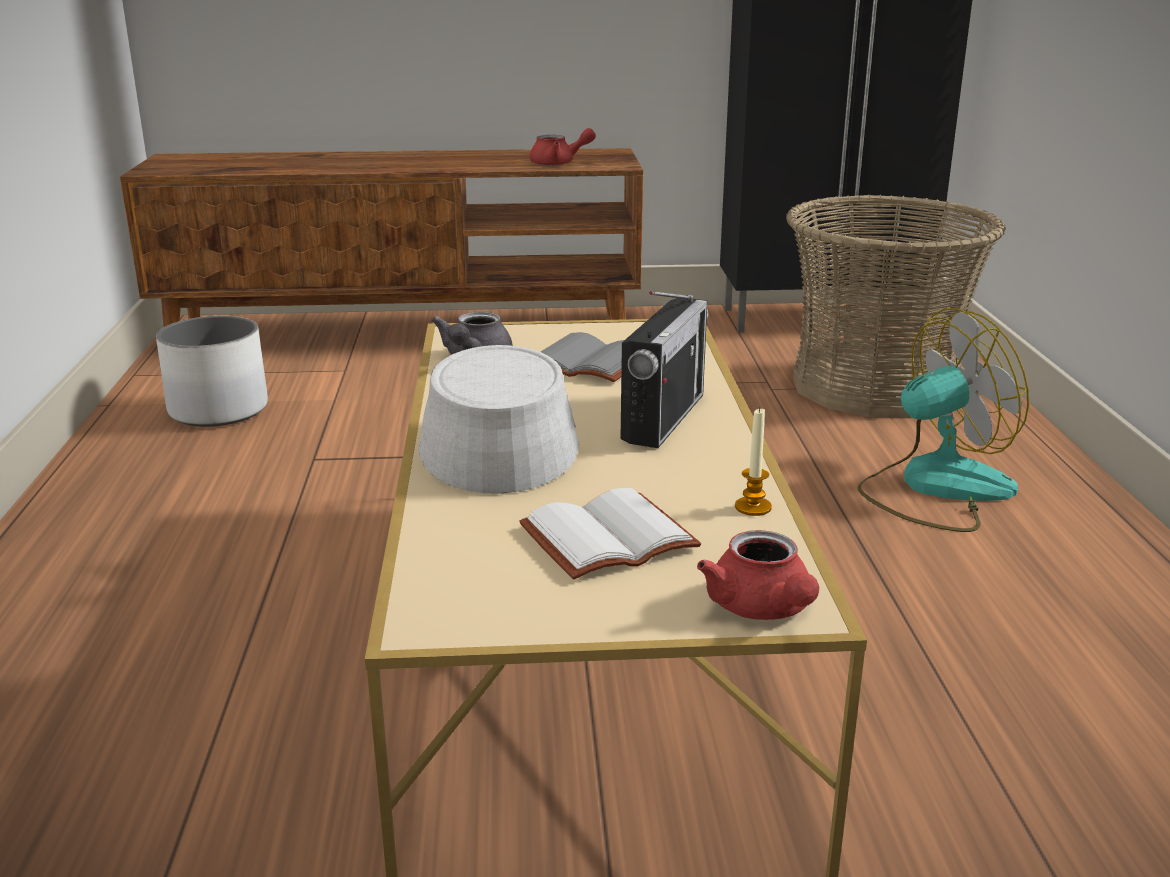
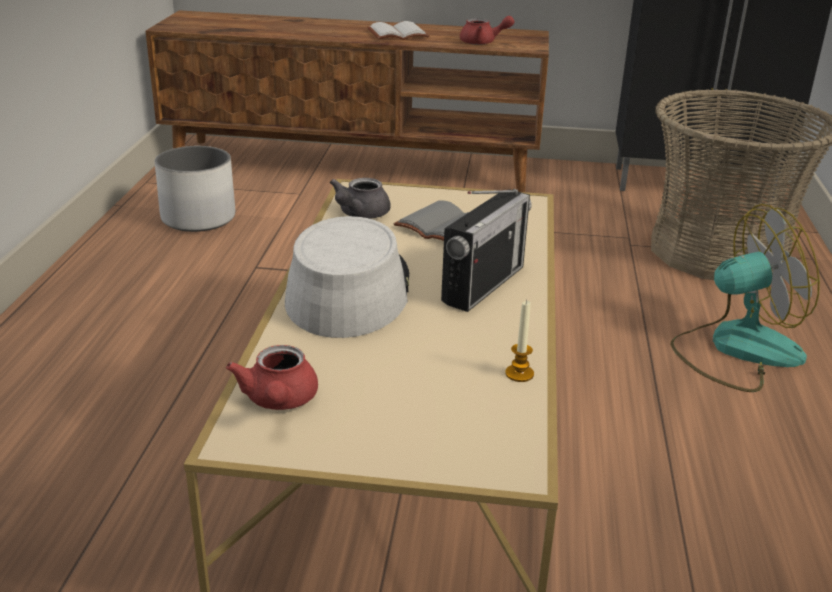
camera: 10 degrees right, 5 degrees up
(608, 541) = (396, 389): white book -> white book (397, 35)
(763, 609) = (488, 465): red teapot -> red teapot (279, 401)

